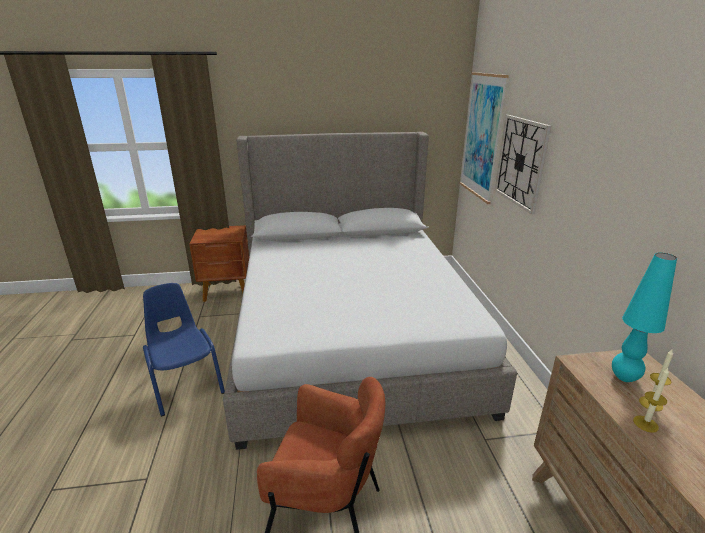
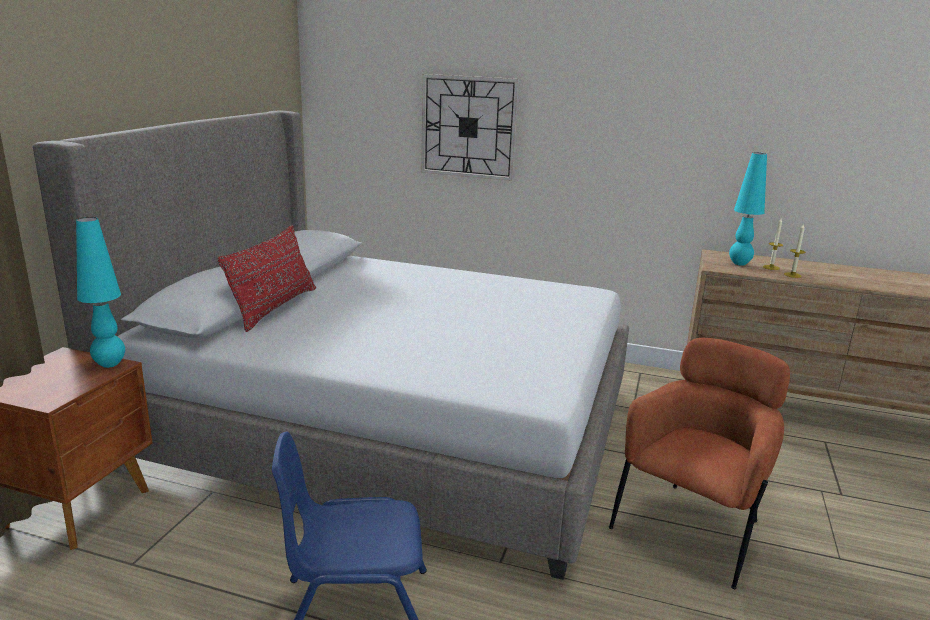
camera: 65 degrees left, 5 degrees down
(235, 237) = (109, 364): none -> turquoise table lamp
(316, 241) = (274, 307): none -> red pillow
(482, 136) = (360, 109): picture -> none

